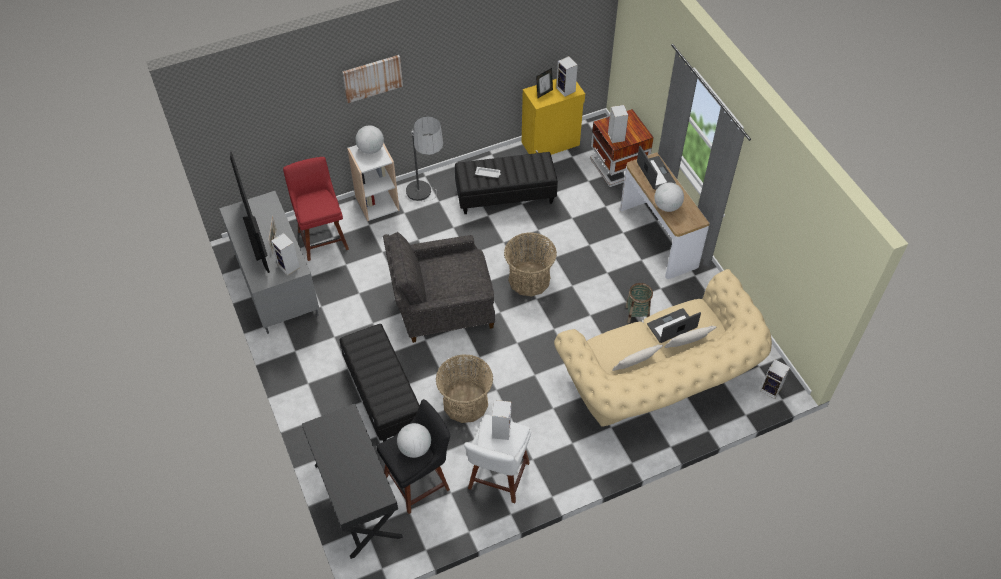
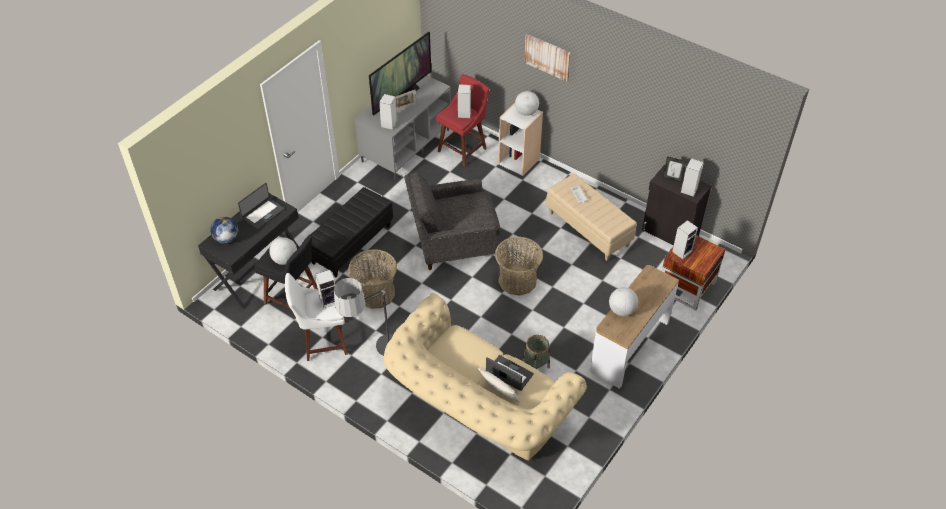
camera: 60 degrees right, 5 degrees down
(352, 491) = (226, 239): none -> globe
(427, 206) = (540, 189): floor lamp -> floor lamp (376, 361)
(442, 305) = (453, 240): grey armchair -> grey armchair turned 60 degrees counterclockwise
(505, 196) = (589, 229): black ottoman -> beige ottoman
(551, 144) = (670, 233): yellow cabinet -> black cabinet
(635, 365) = (452, 365): white pillow -> none
(655, 173) = (652, 288): laptop -> laptop (262, 213)
(771, 389) = (526, 495): speaker -> speaker (464, 114)

